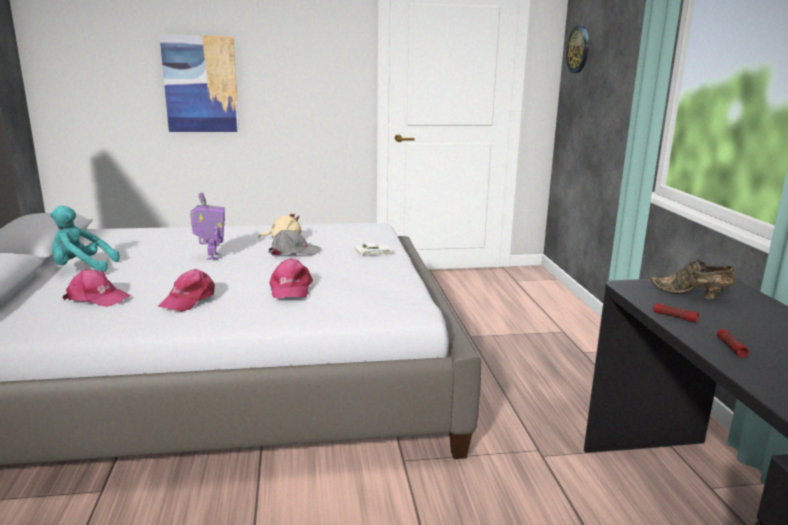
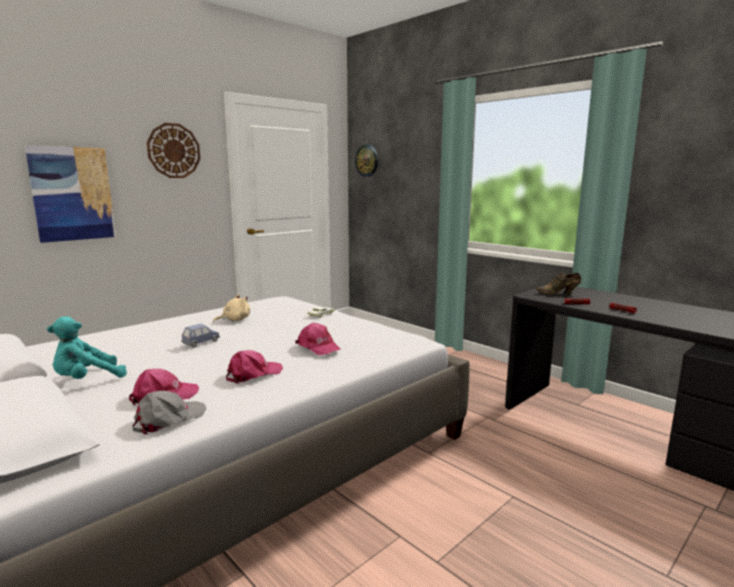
camera: 35 degrees left, 5 degrees down
(189, 299) = (253, 374): pink cap -> pink cap turned 120 degrees counterclockwise
(211, 257) = (201, 343): toy robot -> blue toy car
(293, 252) = (261, 325): grey cap -> grey cap (168, 419)
(309, 38) = (174, 151): none -> wall clock

